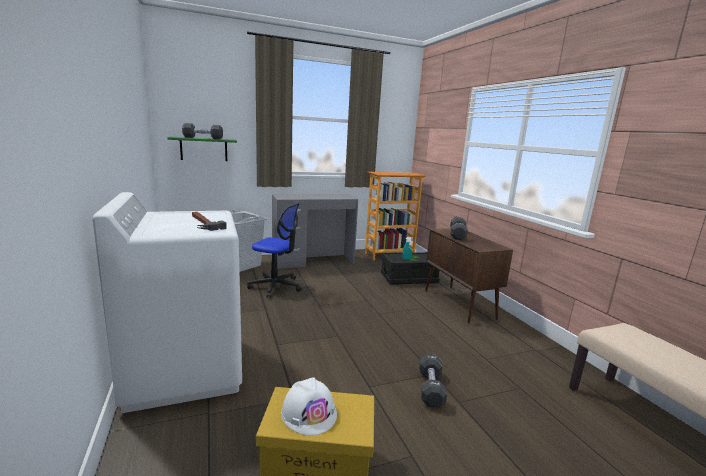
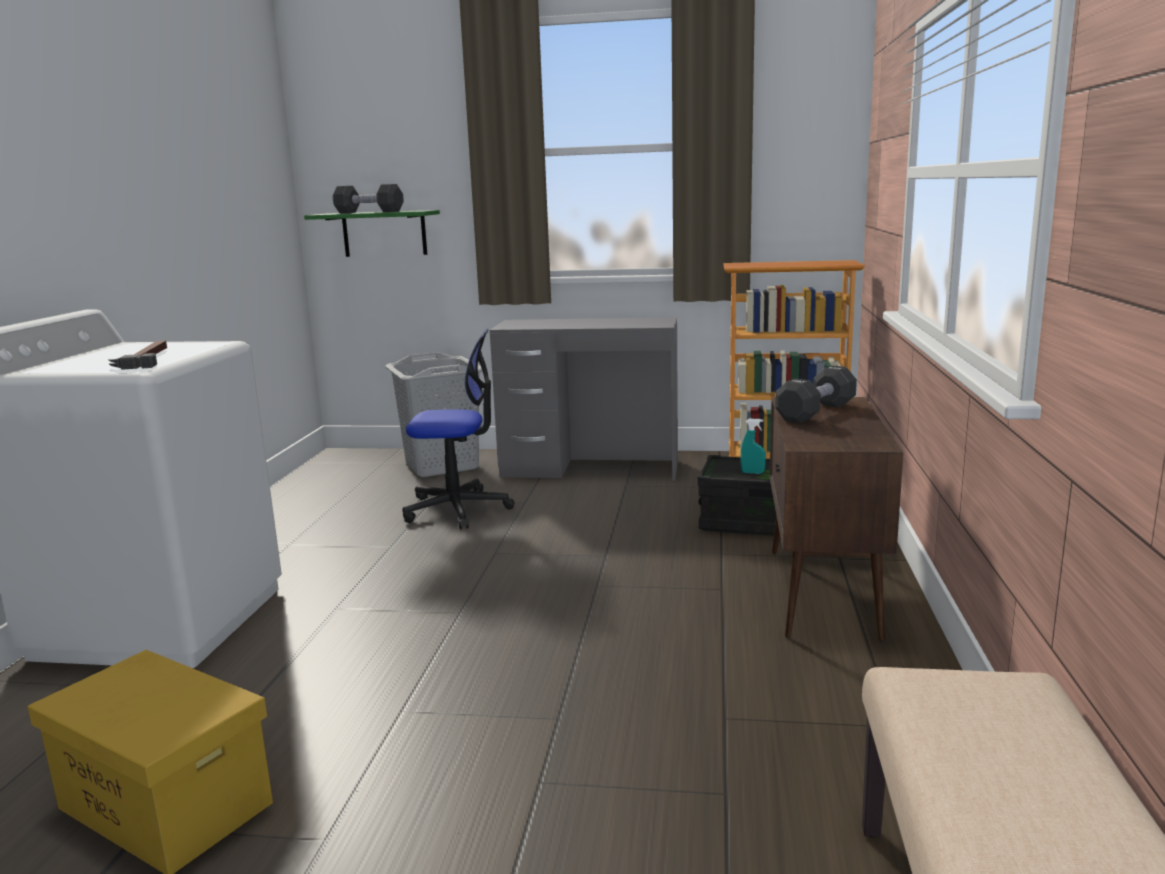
camera: 30 degrees right, 0 degrees up
(275, 286) = (457, 509): office chair -> office chair turned 45 degrees counterclockwise
(309, 412) = (133, 695): white hard hat -> none
(430, 388) = (515, 742): black dumbbell -> none

